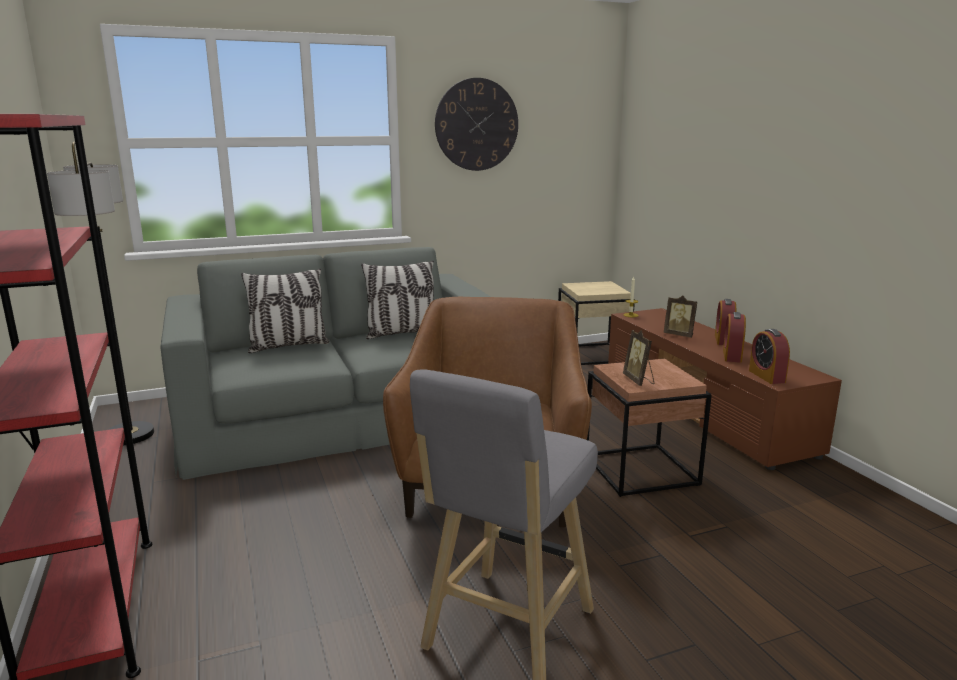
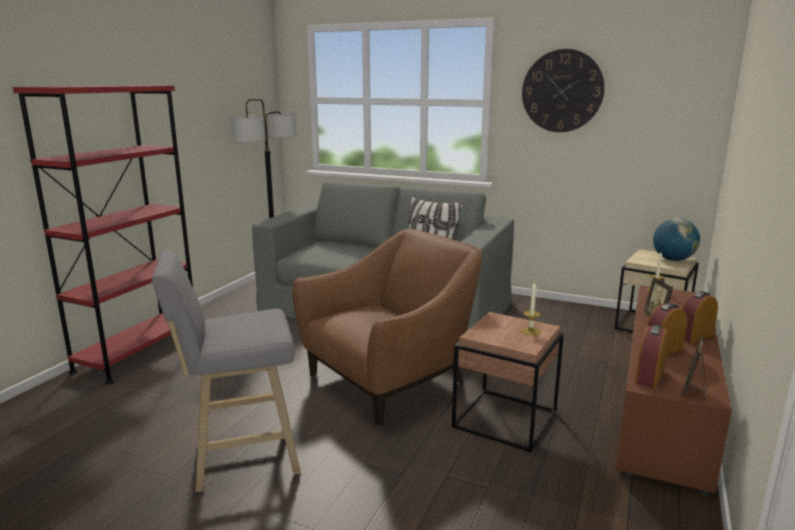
camera: 45 degrees right, 0 degrees up
(288, 346) = (352, 246): pillow -> none
(603, 286) = (673, 260): none -> globe
(639, 380) = (490, 332): picture frame -> picture frame (694, 391)
(659, 369) = (530, 331): none -> candle

